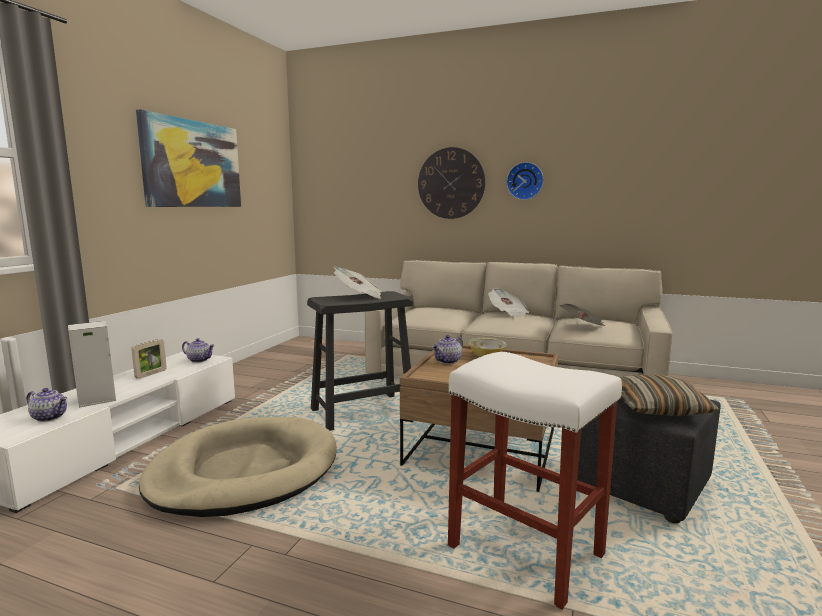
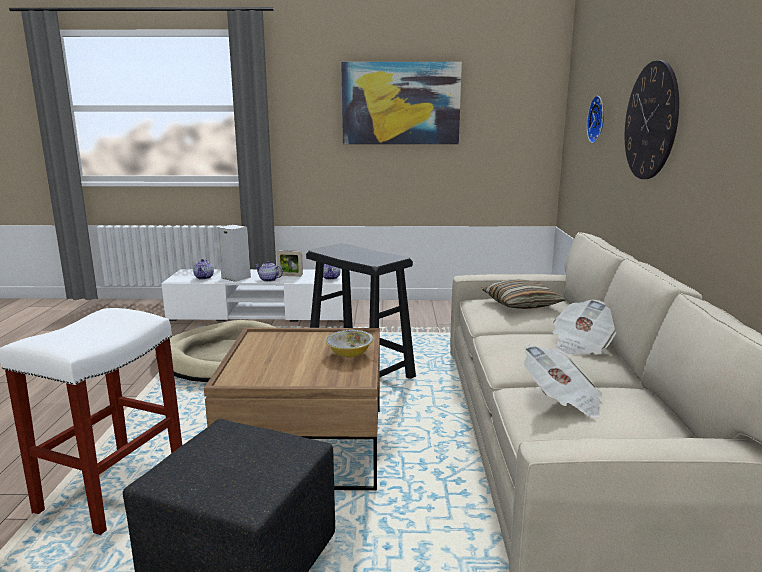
camera: 70 degrees right, 5 degrees up
(359, 296) = (364, 252): newspaper -> none
(448, 361) = (314, 339): teapot -> teapot (268, 280)
(525, 181) = (715, 121): wall clock -> wall clock (598, 119)
(657, 407) = (208, 466): pillow -> pillow (520, 304)

